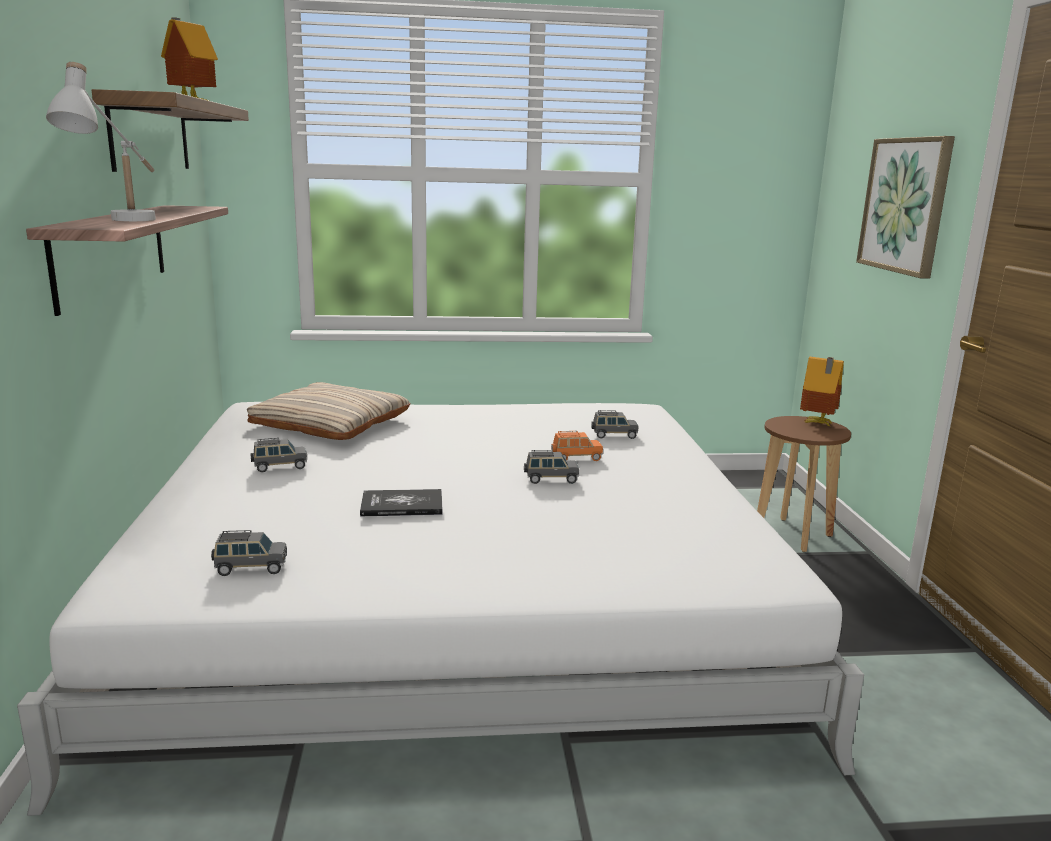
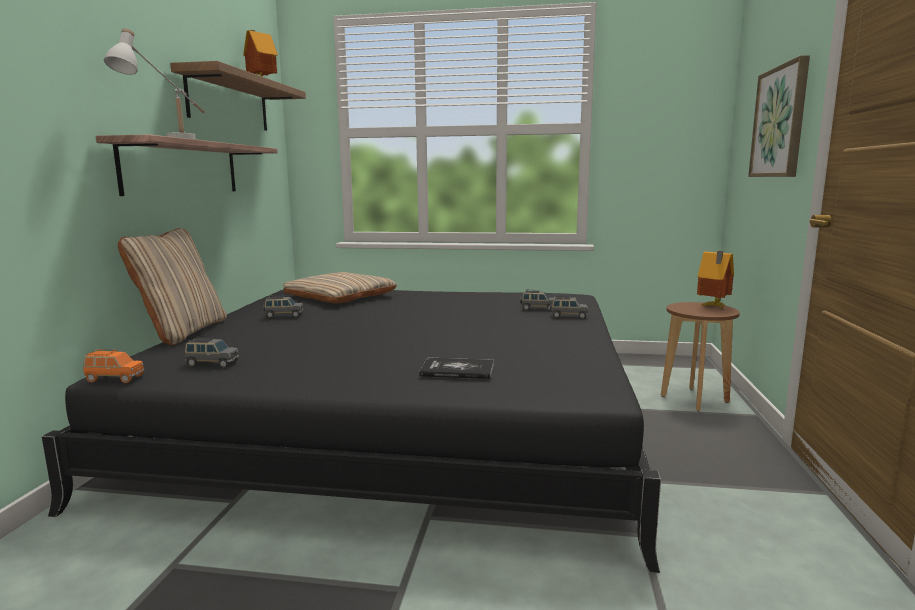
camera: 15 degrees right, 5 degrees down
(146, 507) = (182, 332): none -> beige pillow
(402, 505) = (343, 337): book -> book (457, 370)
(456, 597) = (403, 419): white bed -> black bed
(550, 479) = (464, 329): grey toy car -> grey toy car (568, 316)
(576, 458) = (496, 319): orange toy car -> orange toy car (114, 378)

